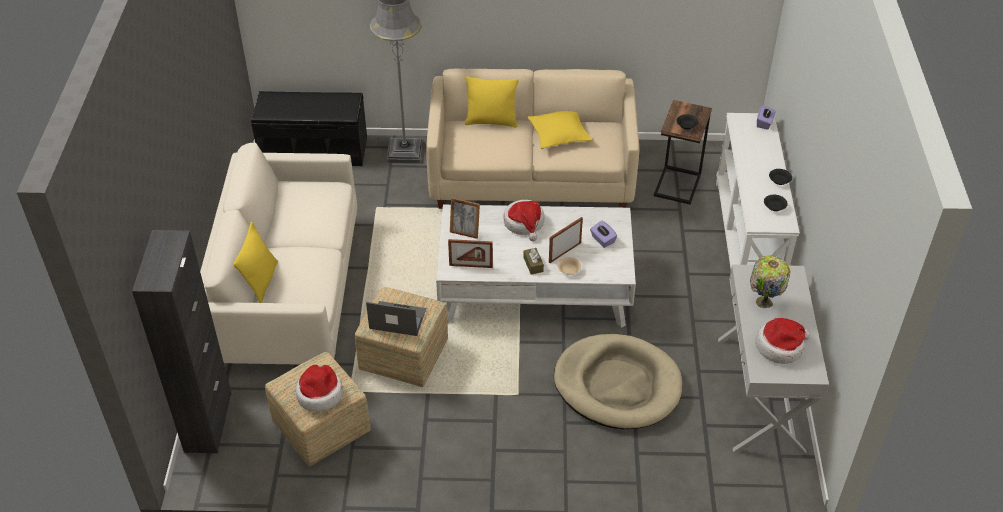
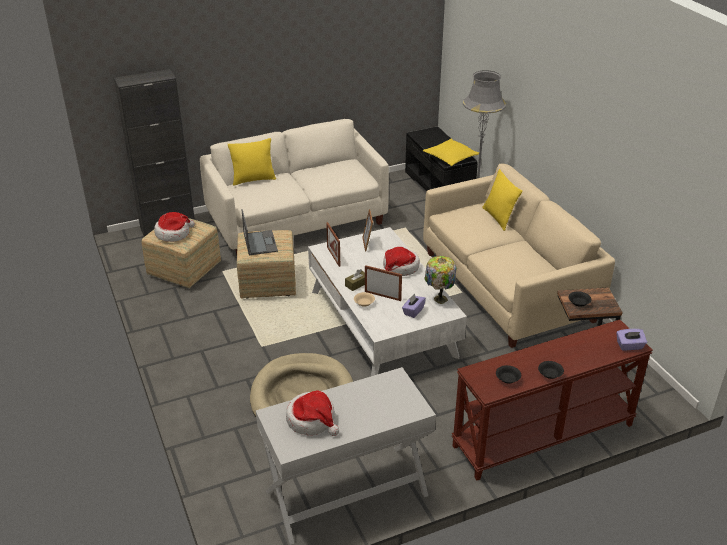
camera: 65 degrees right, 10 degrees down
(559, 134) = (516, 252): yellow pillow -> yellow pillow (450, 157)
(748, 240) = (543, 436): white console table -> brown console table
(763, 303) = (363, 397): table lamp -> table lamp (439, 299)

